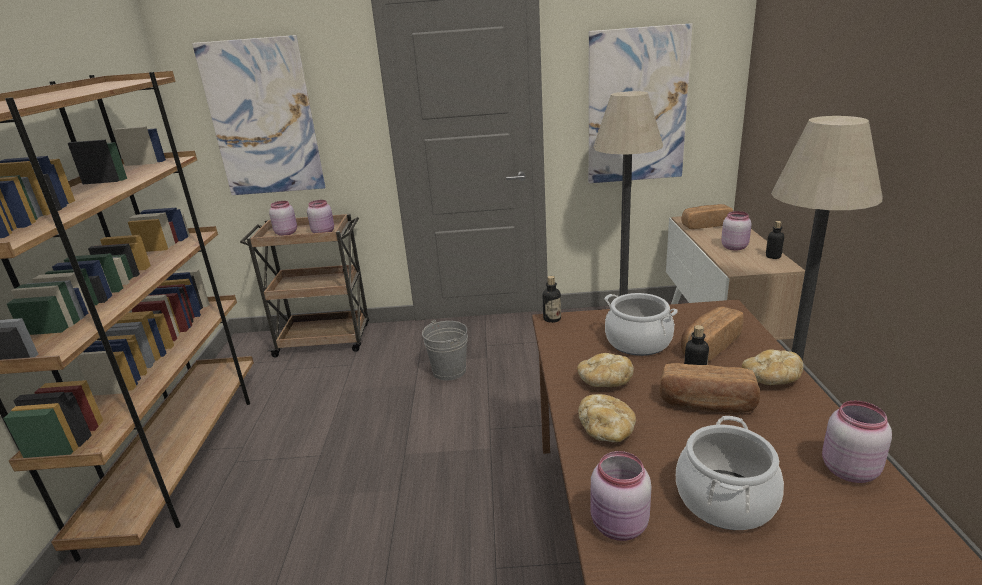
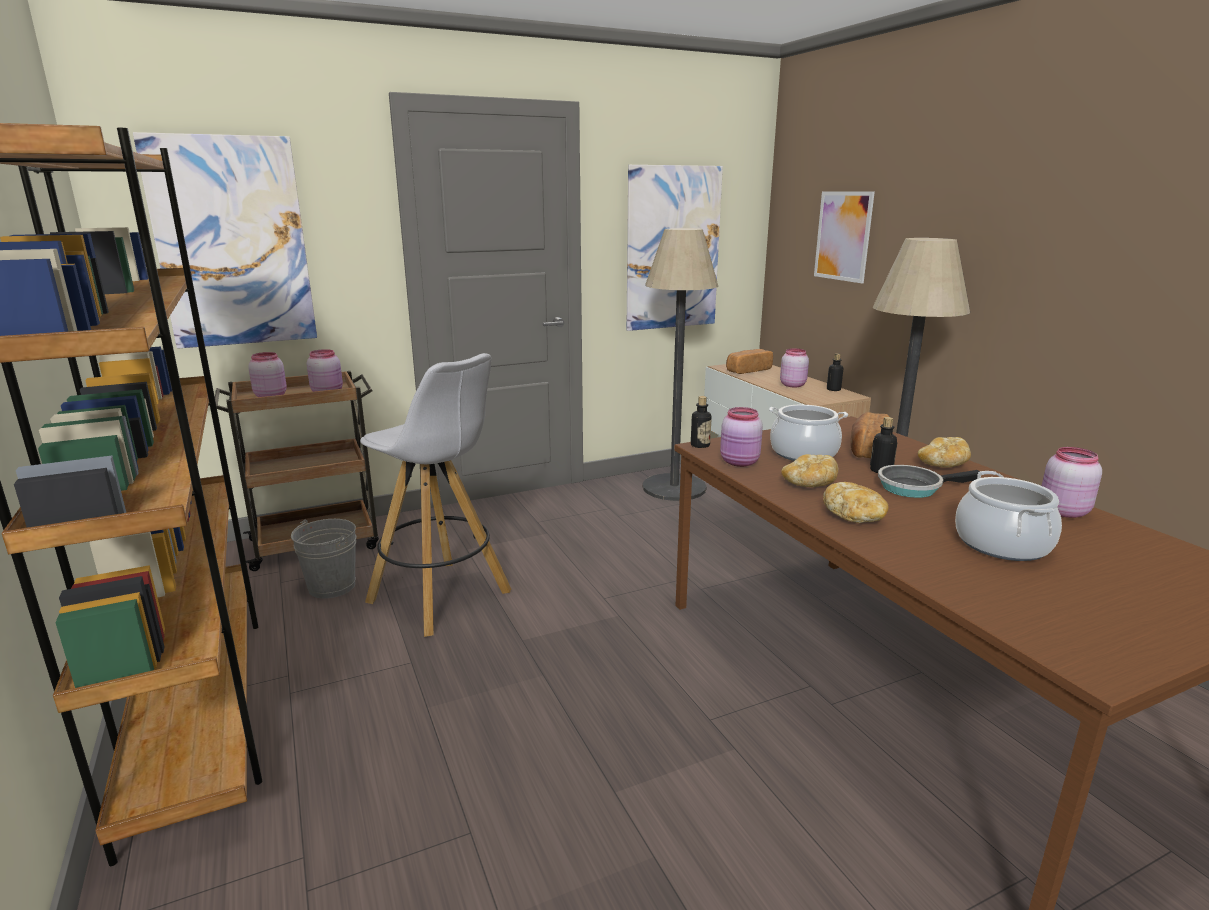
camera: 25 degrees left, 5 degrees down
(374, 403) = (441, 598): none -> white stool
(449, 371) = (512, 552): grey bucket -> grey bucket (331, 586)
(619, 526) = (945, 576): pink jar -> pink jar (740, 462)
(706, 404) = (913, 487): bread -> frying pan
(800, 97) = (843, 236): none -> picture

